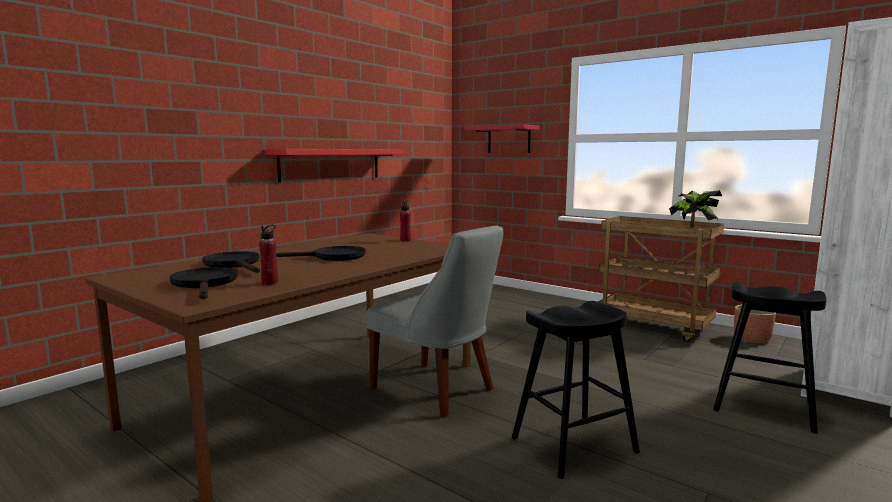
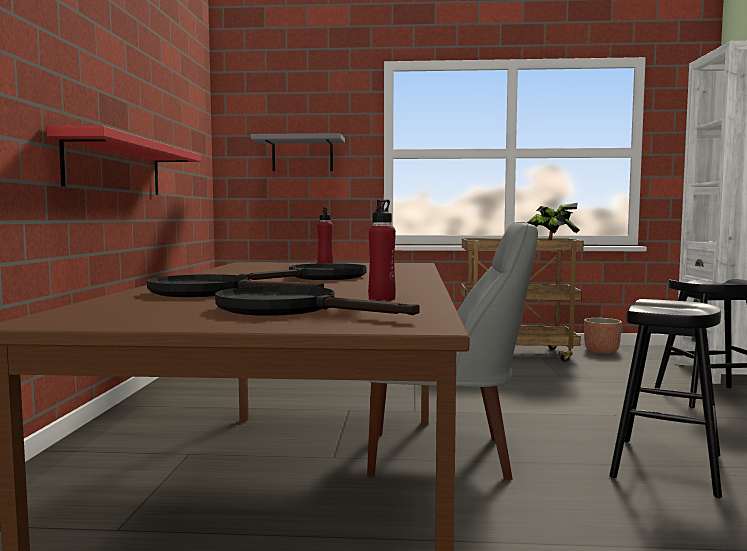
camera: 35 degrees left, 5 degrees down
(509, 139) = (302, 154): red shelf -> grey shelf

